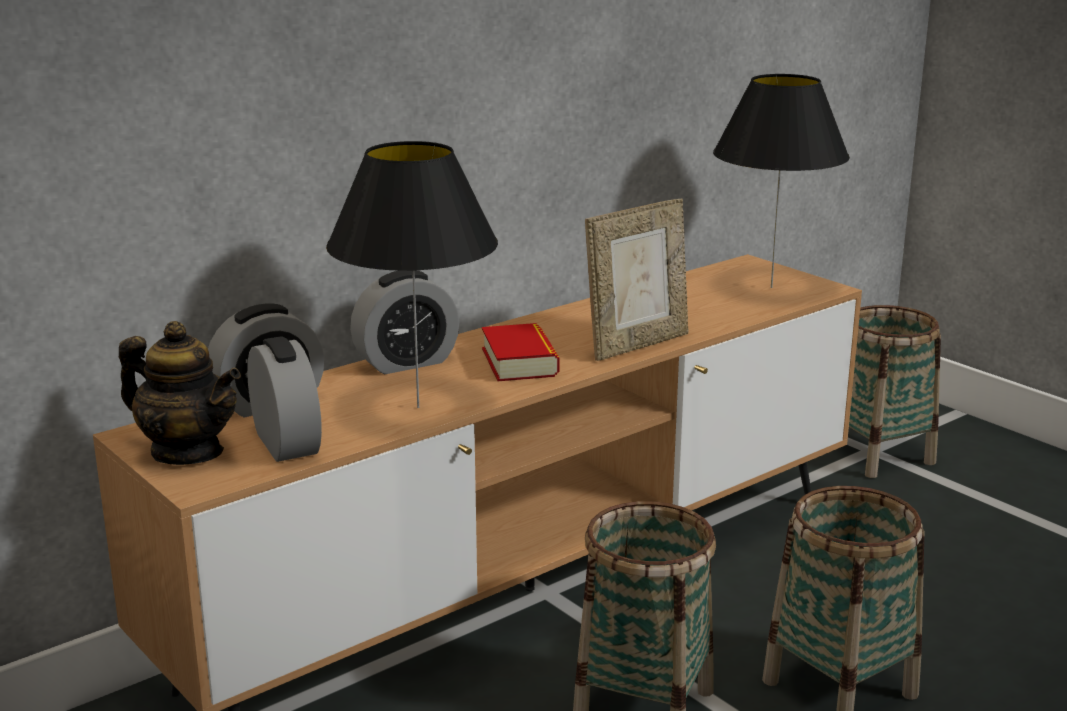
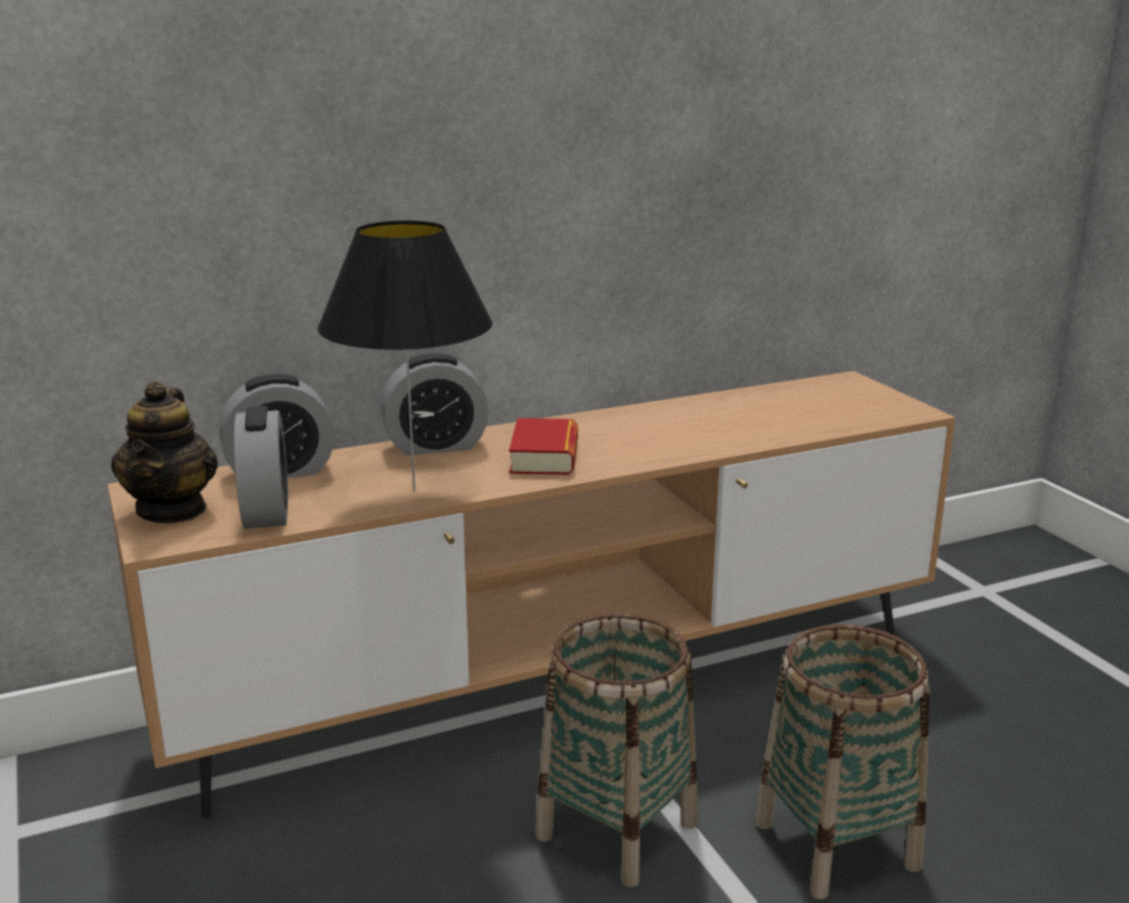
camera: 15 degrees right, 0 degrees up
(187, 452) = (172, 510): teapot -> teapot turned 45 degrees clockwise
(637, 344) = (675, 451): picture frame -> none
(771, 288) = (856, 406): black table lamp -> none
(878, 455) = (990, 596): basket -> none

